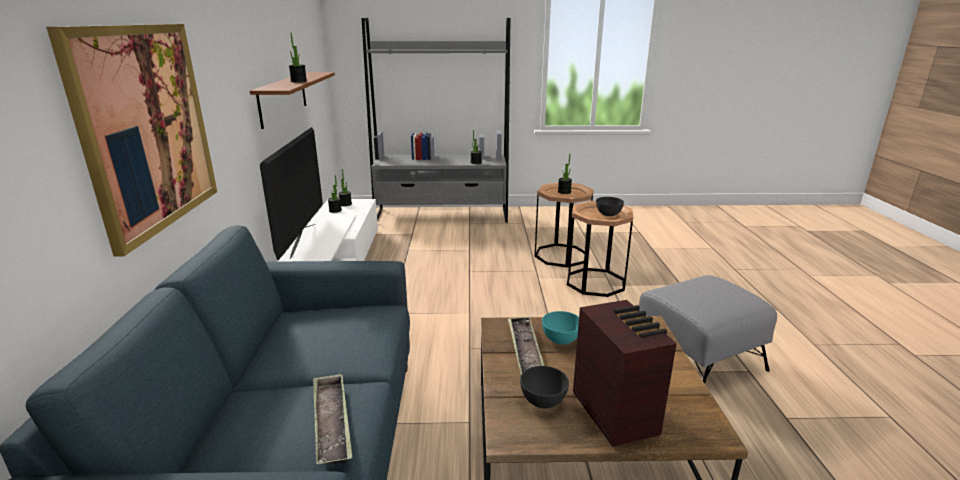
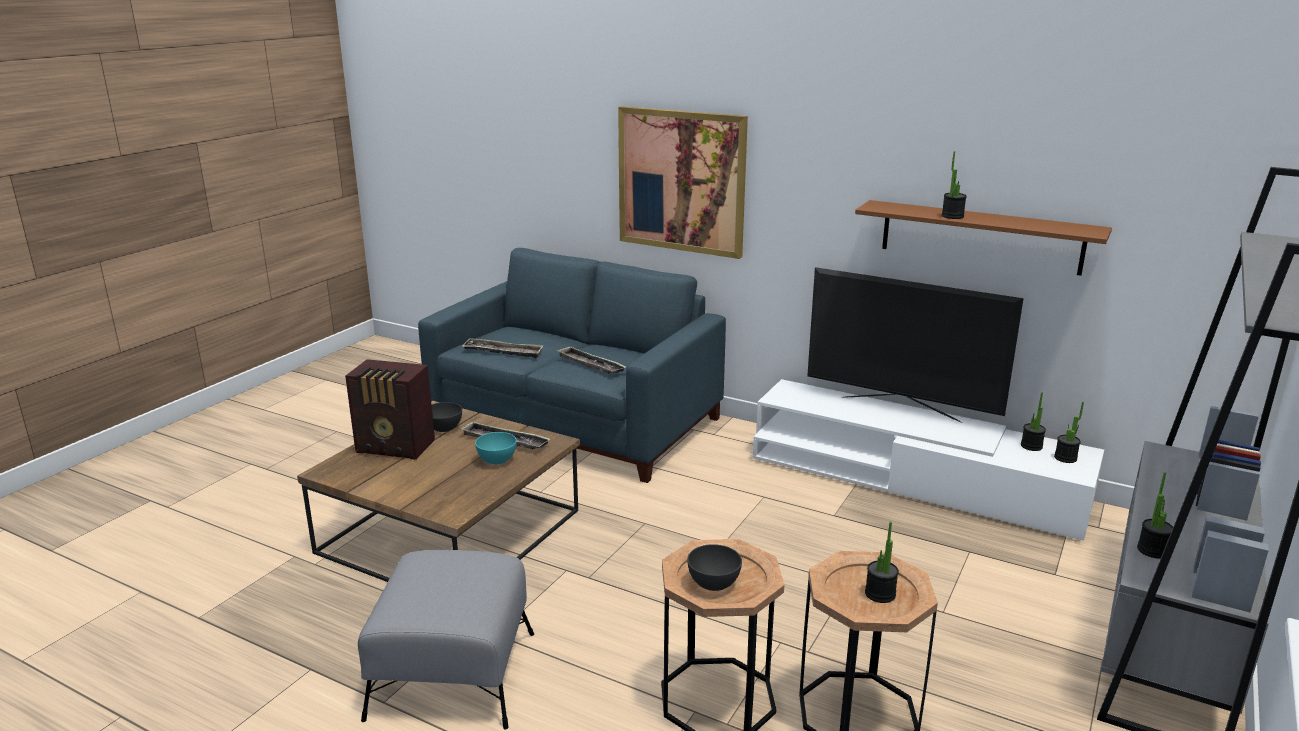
camera: 120 degrees right, 0 degrees up
(342, 338) = (590, 365): none -> tray

